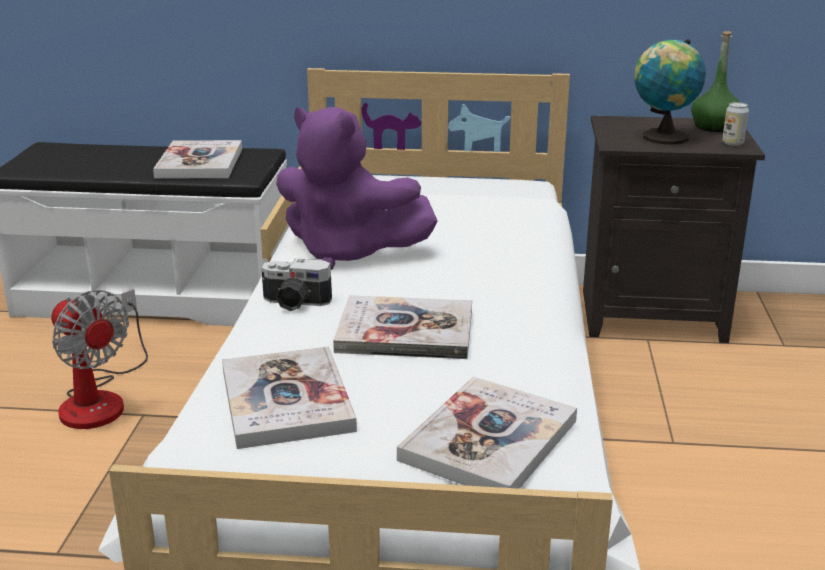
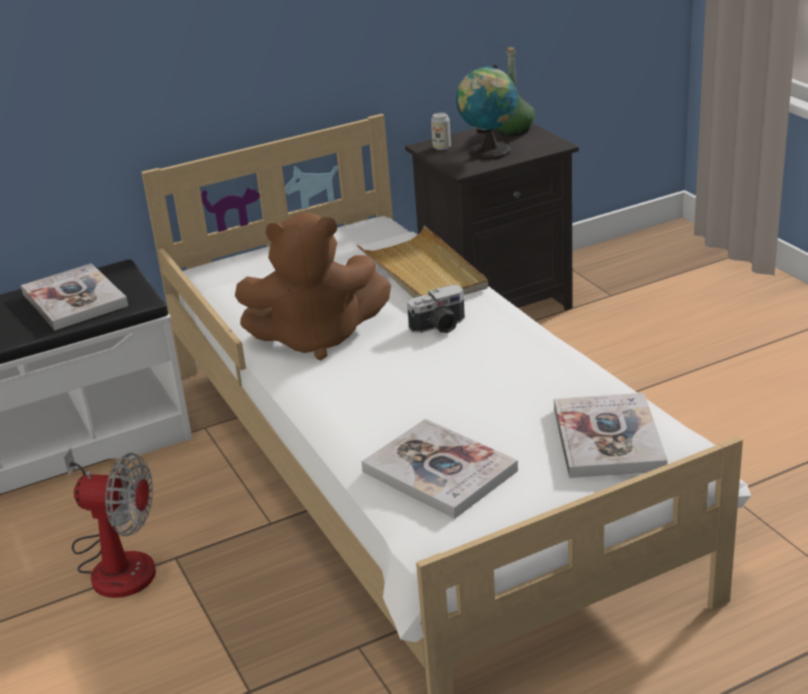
camera: 30 degrees left, 5 degrees up
(295, 303) = (337, 397): camera -> camera (440, 327)
(348, 252) = (316, 338): purple plush toy -> brown plush toy
(405, 331) = (452, 386): book -> none
(514, 231) = (423, 272): none -> beige tray
(733, 143) = (544, 142): can -> can (441, 147)

